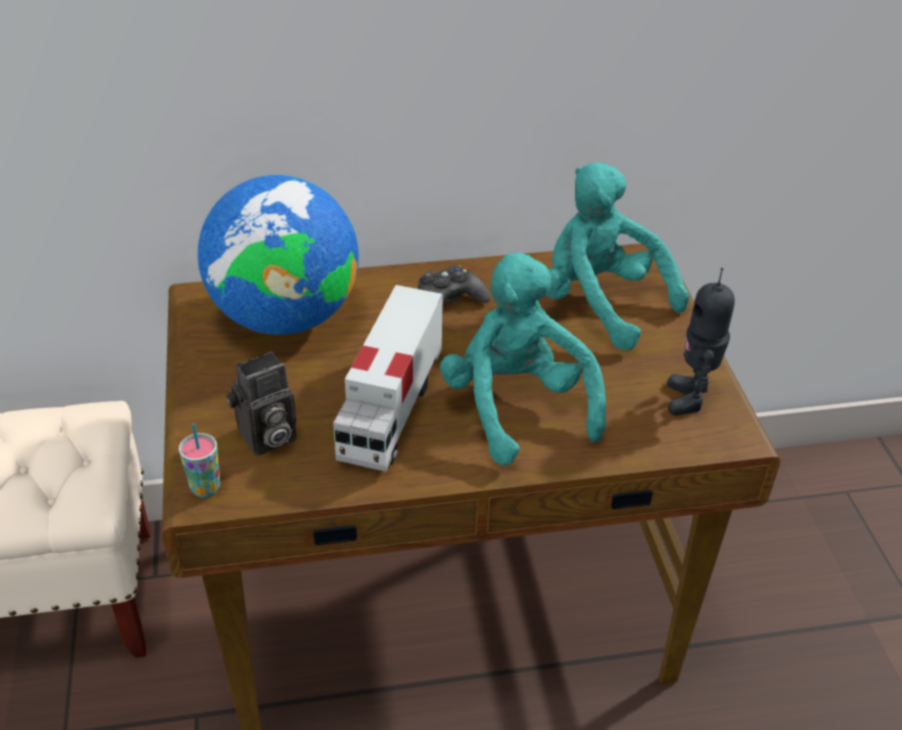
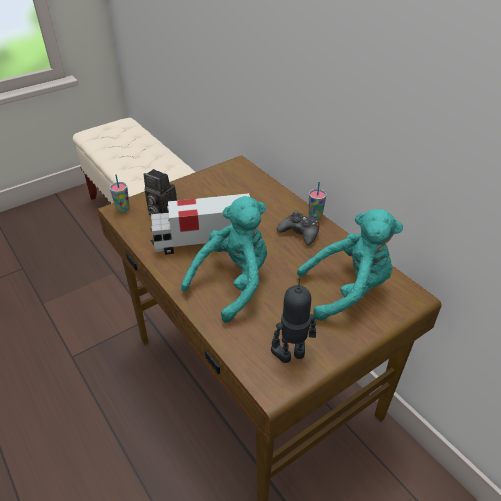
camera: 65 degrees right, 0 degrees up
(284, 317) = (243, 189): globe -> none
(422, 270) = (315, 216): none -> cup
(600, 304) = (348, 290): turquoise plush toy -> turquoise plush toy turned 60 degrees clockwise

